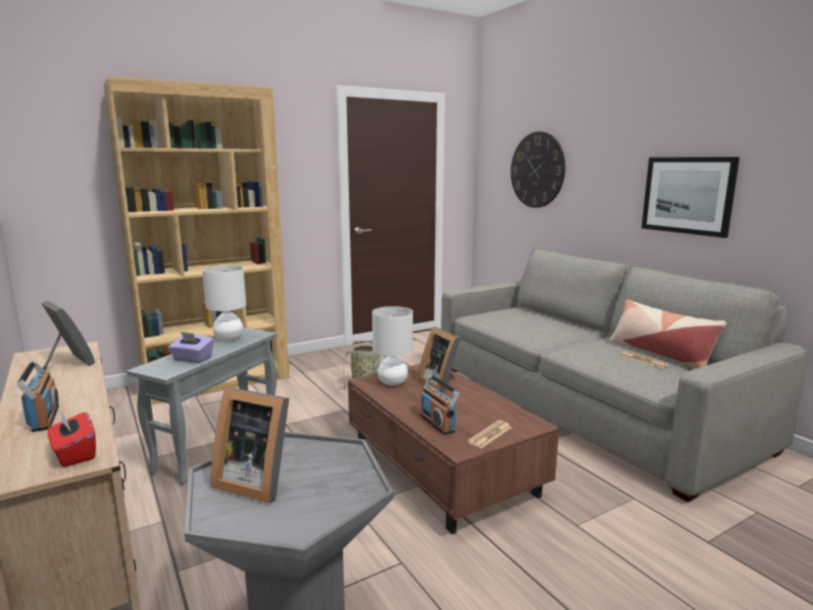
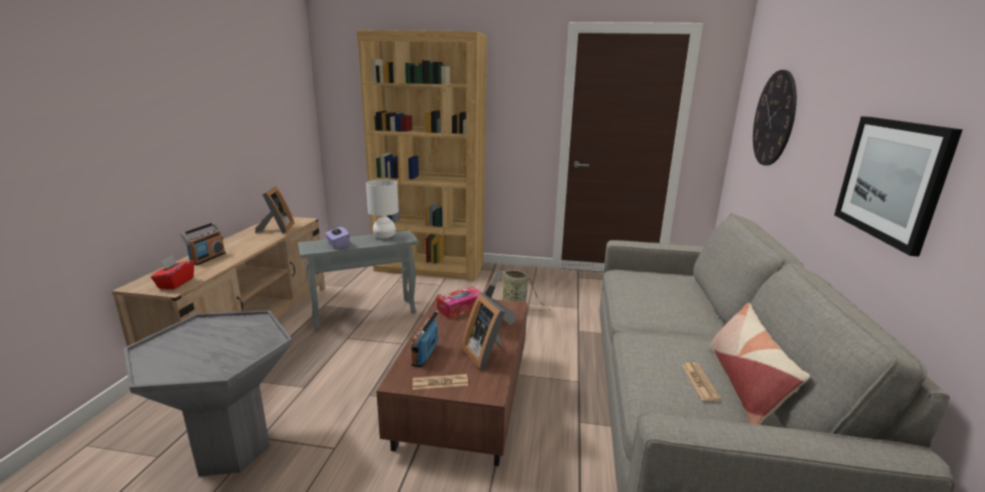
camera: 40 degrees right, 5 degrees up
(256, 481) = (203, 336): picture frame -> picture frame (485, 354)
(393, 382) = (461, 308): white table lamp -> tissue box

